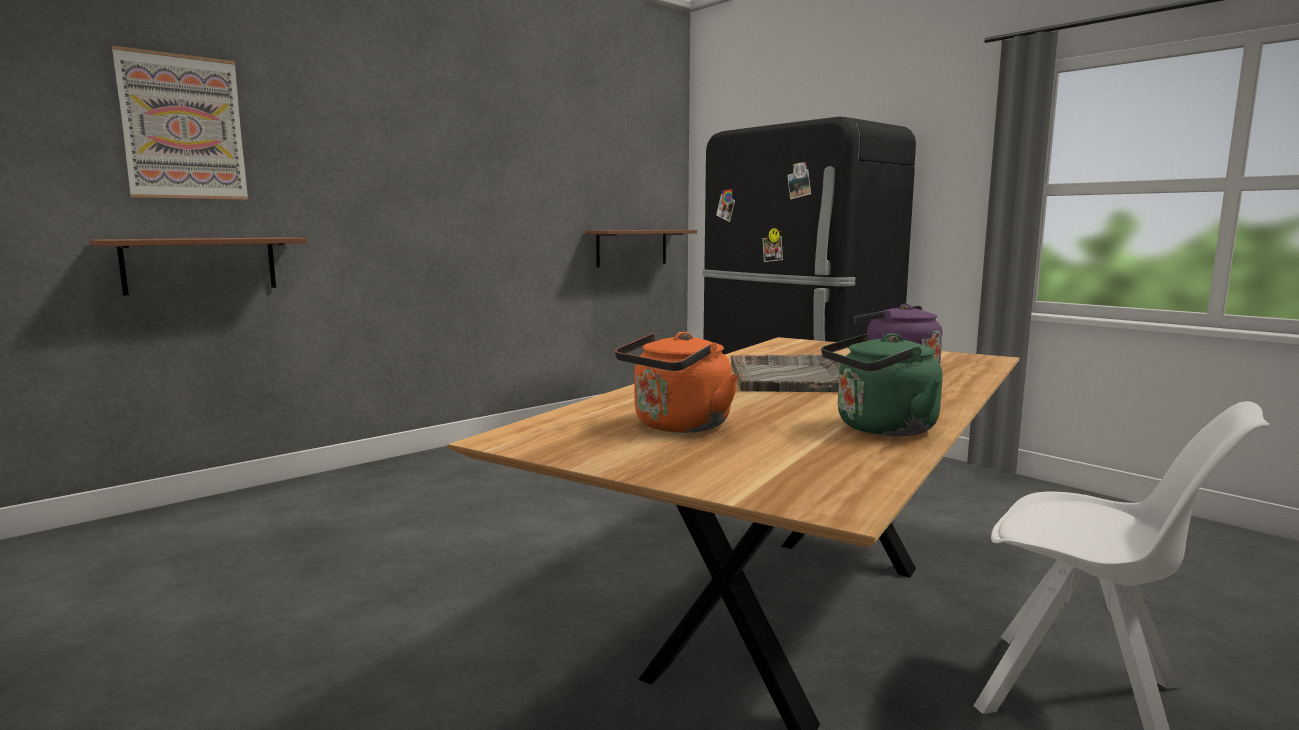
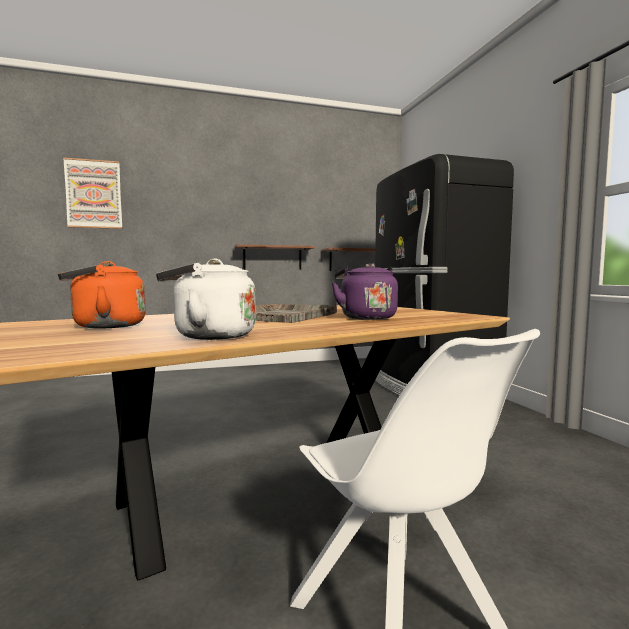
camera: 25 degrees right, 5 degrees down
(200, 264) = (98, 260): brown shelf -> brown shelf (272, 258)
(880, 429) = (209, 336): green kettle -> white kettle

